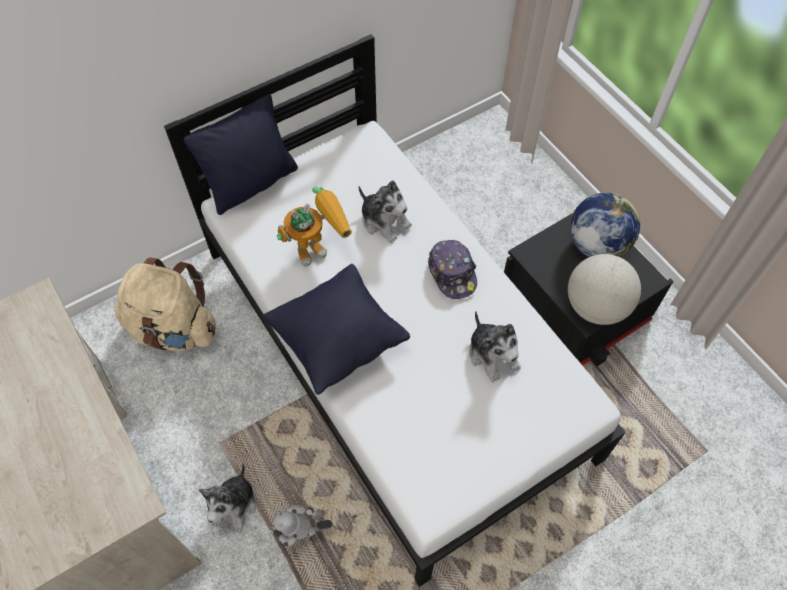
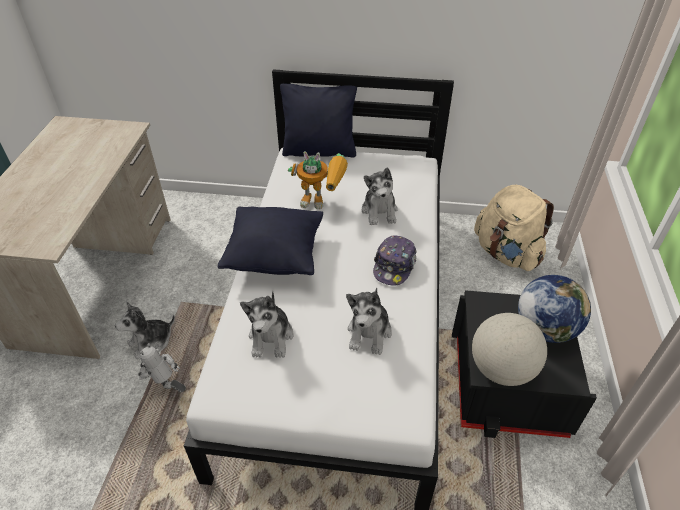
camera: 40 degrees right, 15 degrees down
(174, 329) = (224, 228): beige backpack -> beige backpack (506, 253)
(418, 421) = (271, 337): none -> plush toy

